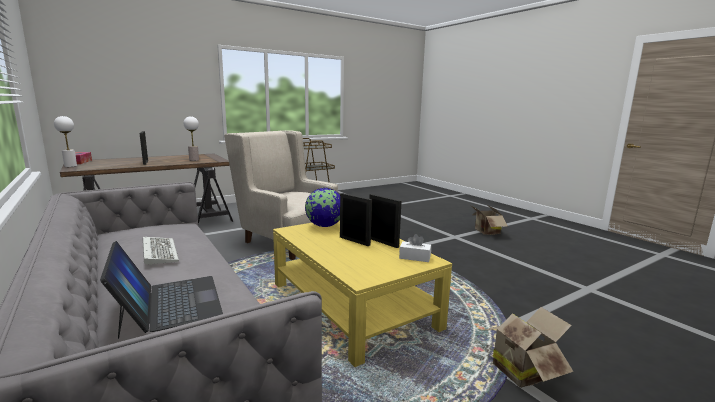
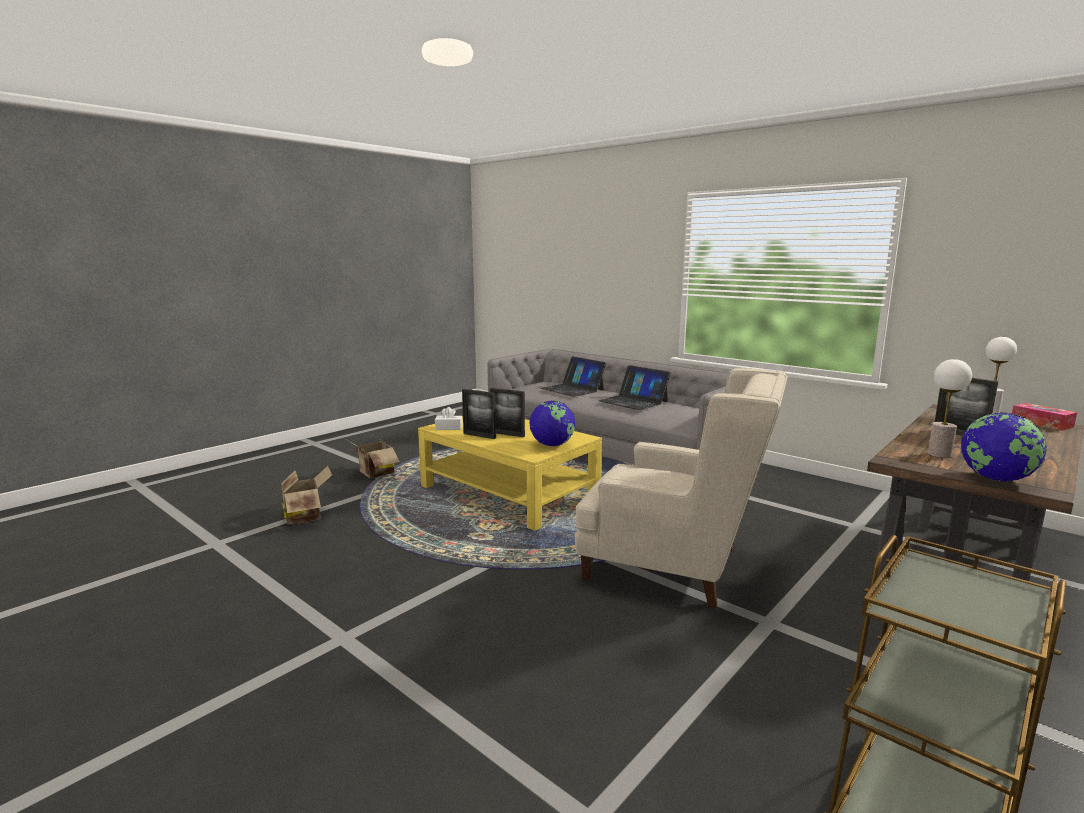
camera: 165 degrees right, 0 degrees up
(158, 252) = (633, 401): keyboard -> laptop
(209, 156) = (996, 479): none -> globe
(485, 232) = (242, 678): cardboard box -> cardboard box (306, 516)

